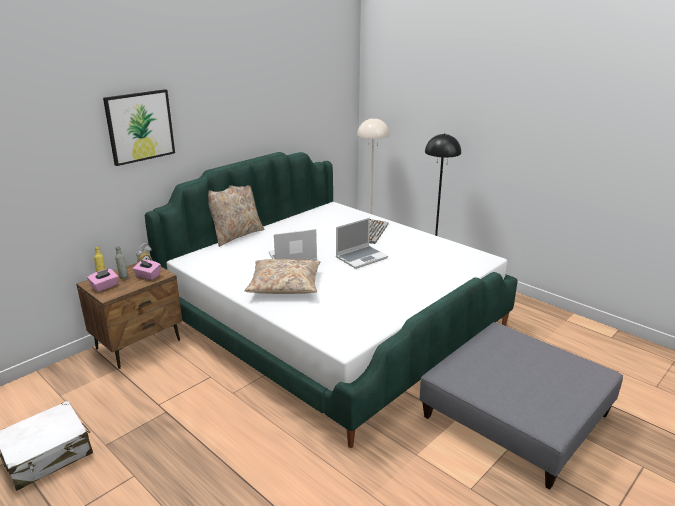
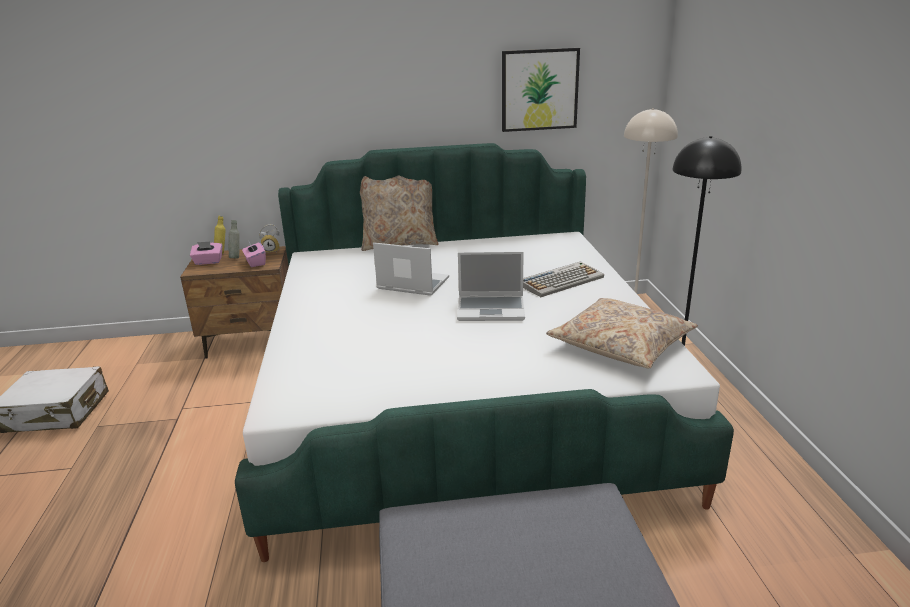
camera: 40 degrees right, 0 degrees up
(140, 126) = (280, 81): picture -> picture (539, 90)
(284, 285) = (348, 313): beige pillow -> beige pillow (621, 345)

